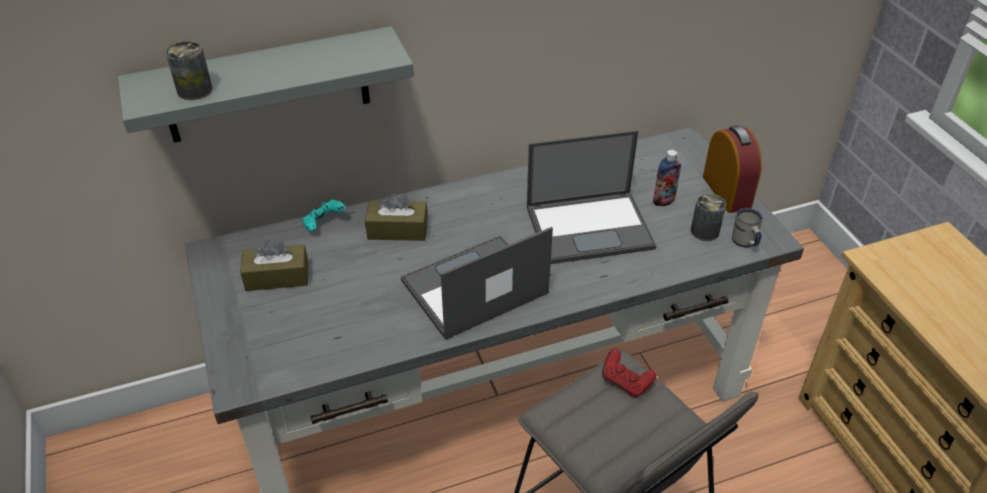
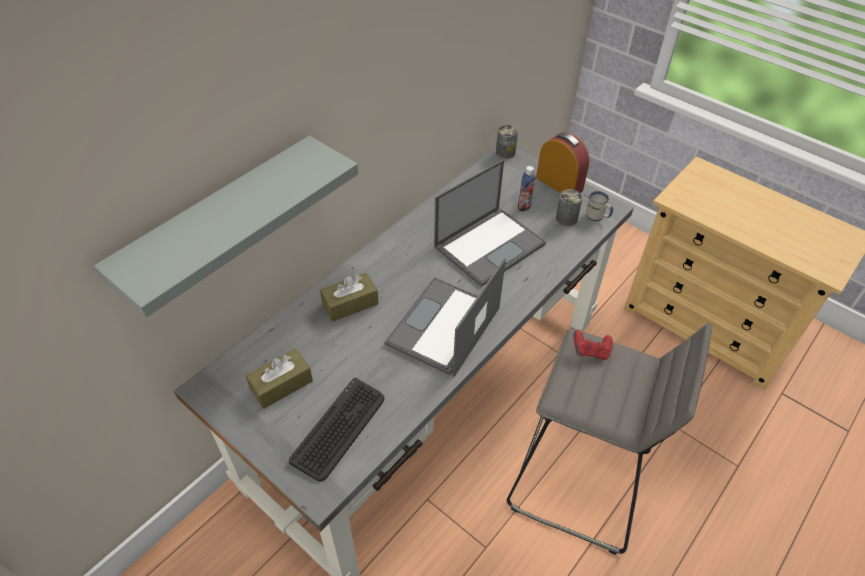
camera: 30 degrees left, 5 degrees up
(195, 90) = (186, 253): can -> can (505, 152)
(297, 338) = (339, 429): none -> keyboard
(324, 224) = (286, 323): turquoise game controller -> none

